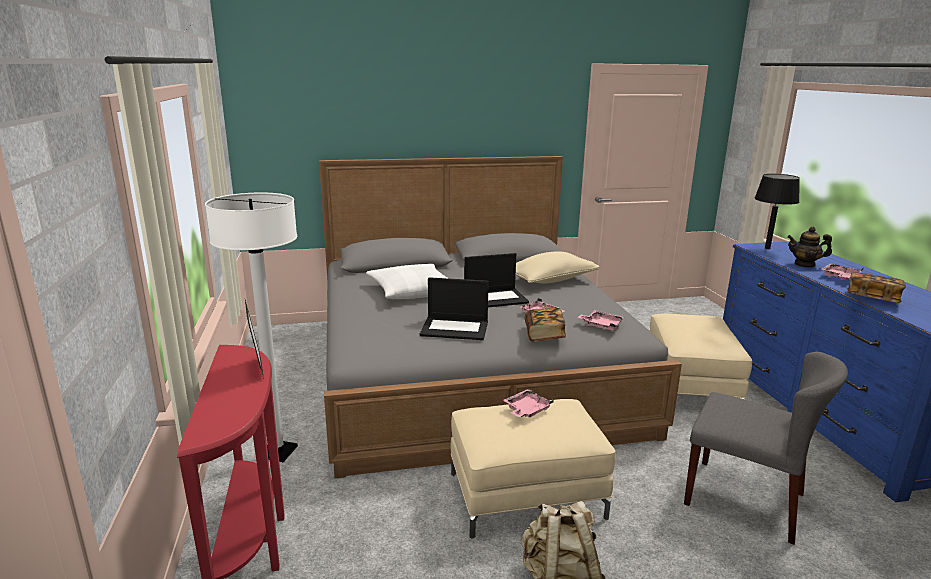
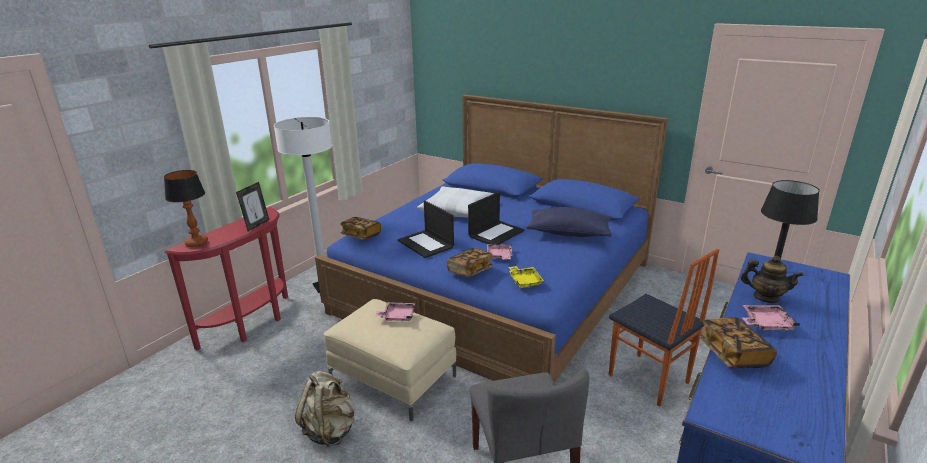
camera: 45 degrees right, 5 degrees up
(214, 421) = (196, 243): none -> table lamp
(365, 346) = (361, 235): none -> book
(469, 370) = (496, 287): grey bed -> blue bed
(496, 298) = (496, 233): laptop -> laptop turned 75 degrees counterclockwise
(550, 280) = (569, 233): beige pillow -> blue pillow
(601, 325) = (525, 281): pink tray -> yellow tray
(690, 386) = (648, 380): beige ottoman -> chair
(805, 264) = (765, 297): teapot -> teapot turned 150 degrees clockwise

